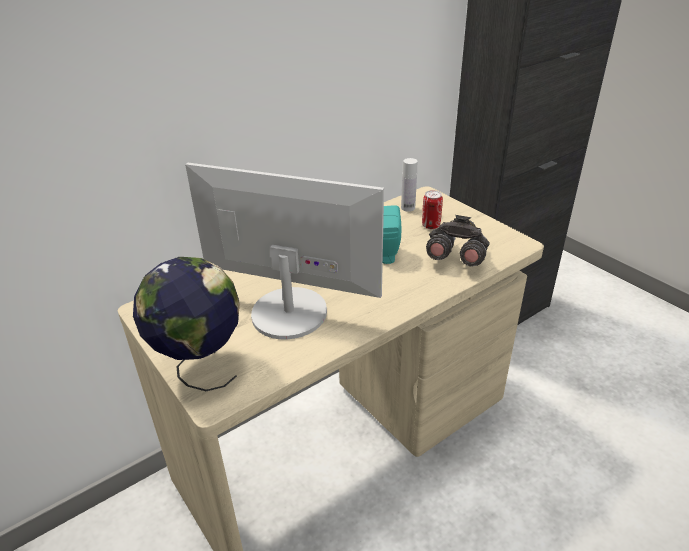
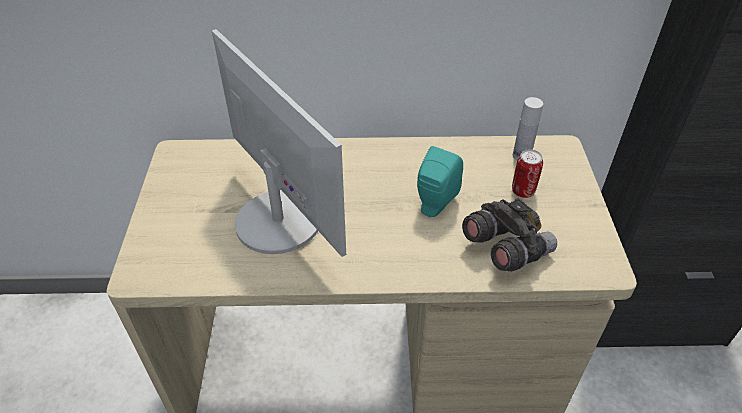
camera: 35 degrees right, 10 degrees up
(200, 365) = (161, 234): globe -> none

